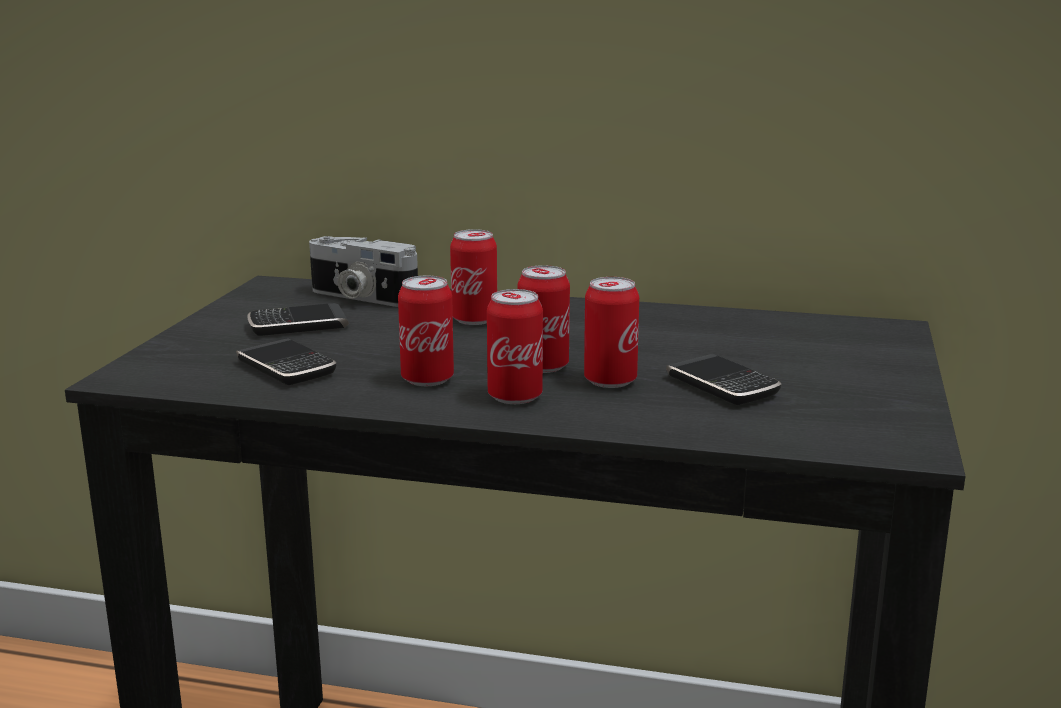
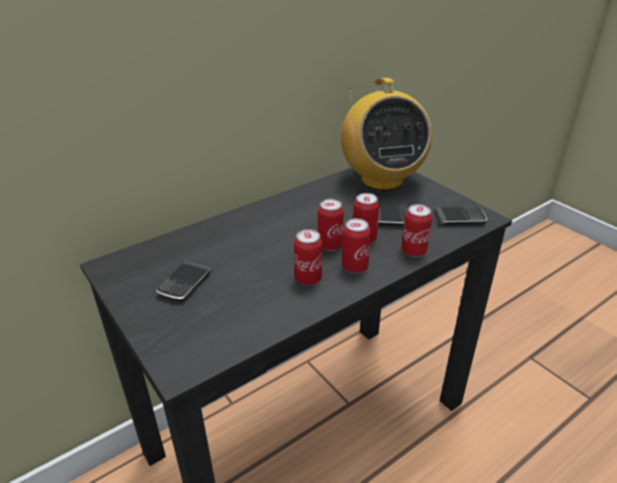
camera: 50 degrees left, 15 degrees up
(286, 368) = (241, 311): phone -> phone (459, 219)
(360, 297) = (173, 249): camera -> none
(474, 320) = (251, 235): can -> can (413, 251)
(831, 341) = (381, 180): none -> radio

